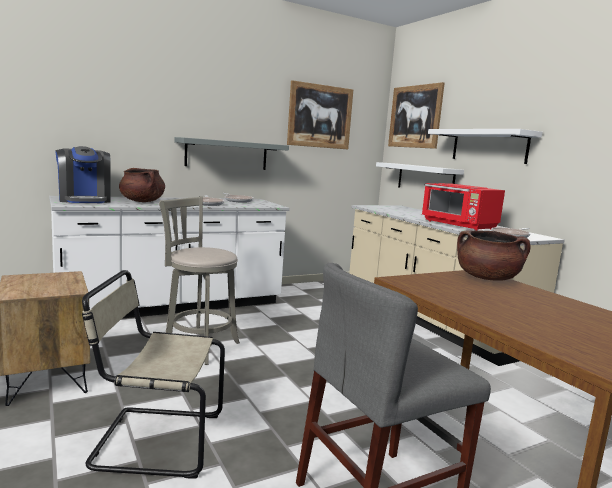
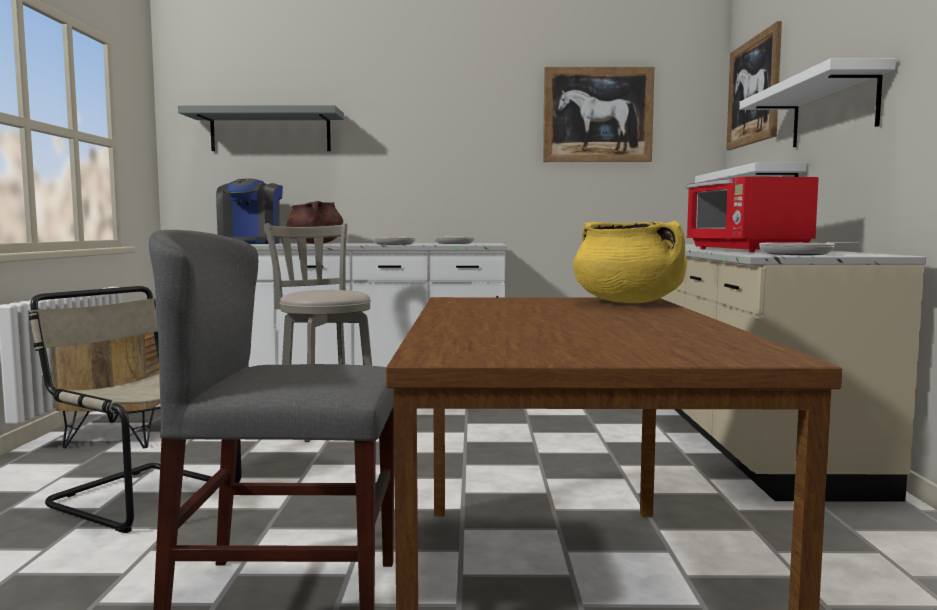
camera: 30 degrees right, 5 degrees down
(227, 154) = (450, 182): grey shelf -> grey shelf (270, 132)
(487, 278) = (629, 302): brown cooking pot -> yellow cooking pot

